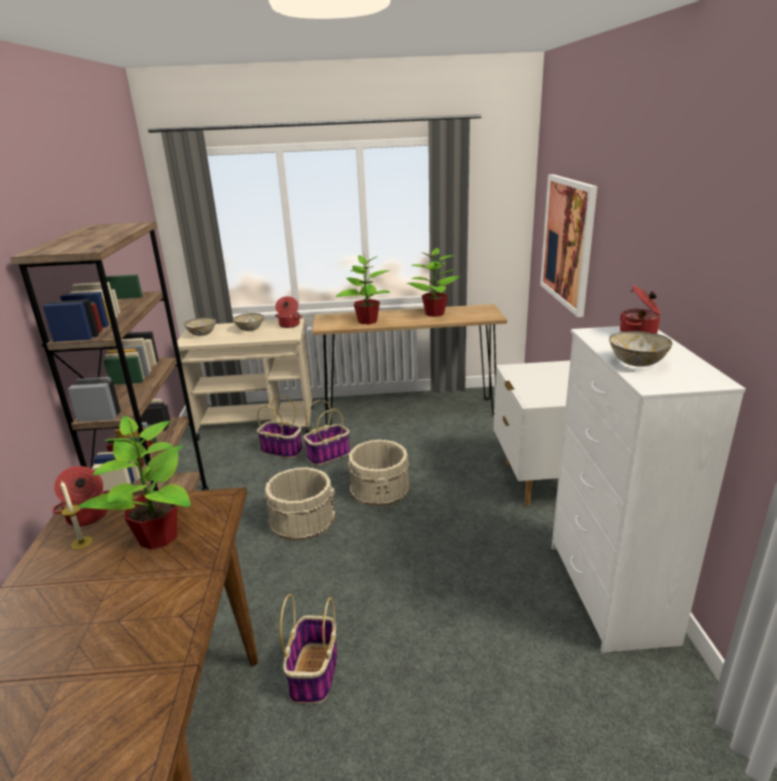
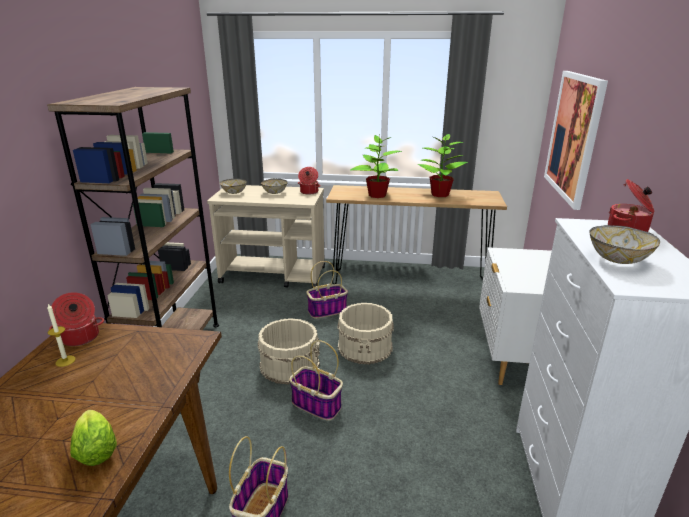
camera: 10 degrees right, 0 degrees up
(158, 538) = (128, 367): potted plant -> none
(158, 622) = (96, 448): none -> lettuce
(282, 450) = (289, 301): basket -> basket (317, 404)

